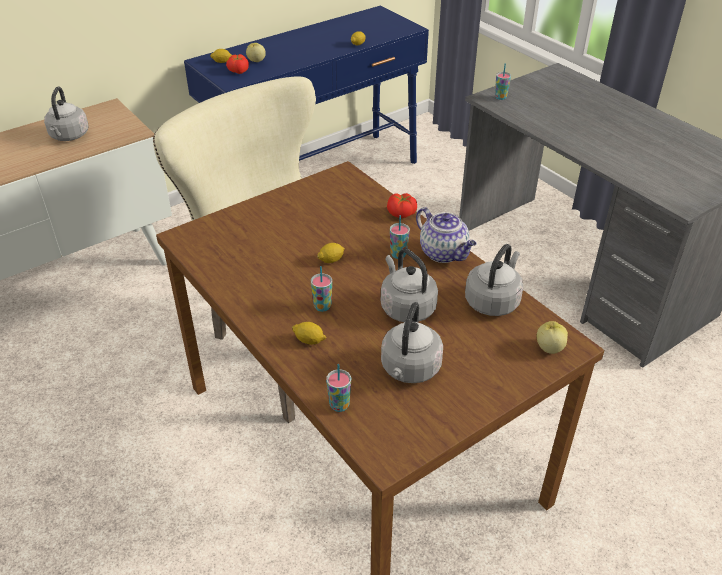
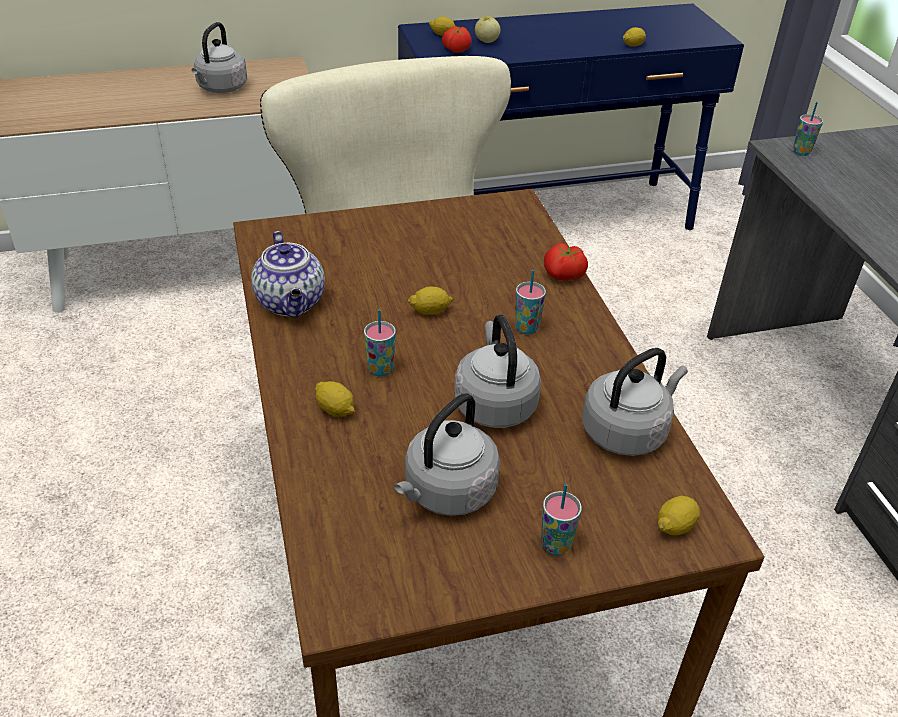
camera: 20 degrees right, 0 degrees up
(339, 405) = (320, 511): cup -> cup (555, 545)
(444, 253) = (593, 344): teapot -> teapot (292, 303)
(549, 348) = (675, 526): apple -> lemon

